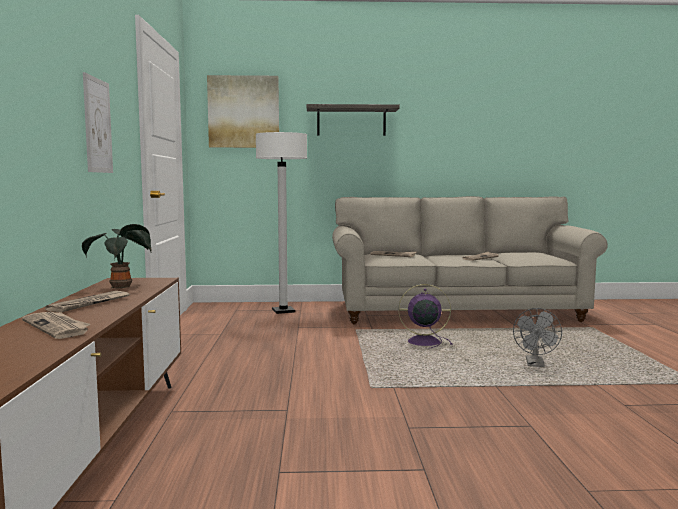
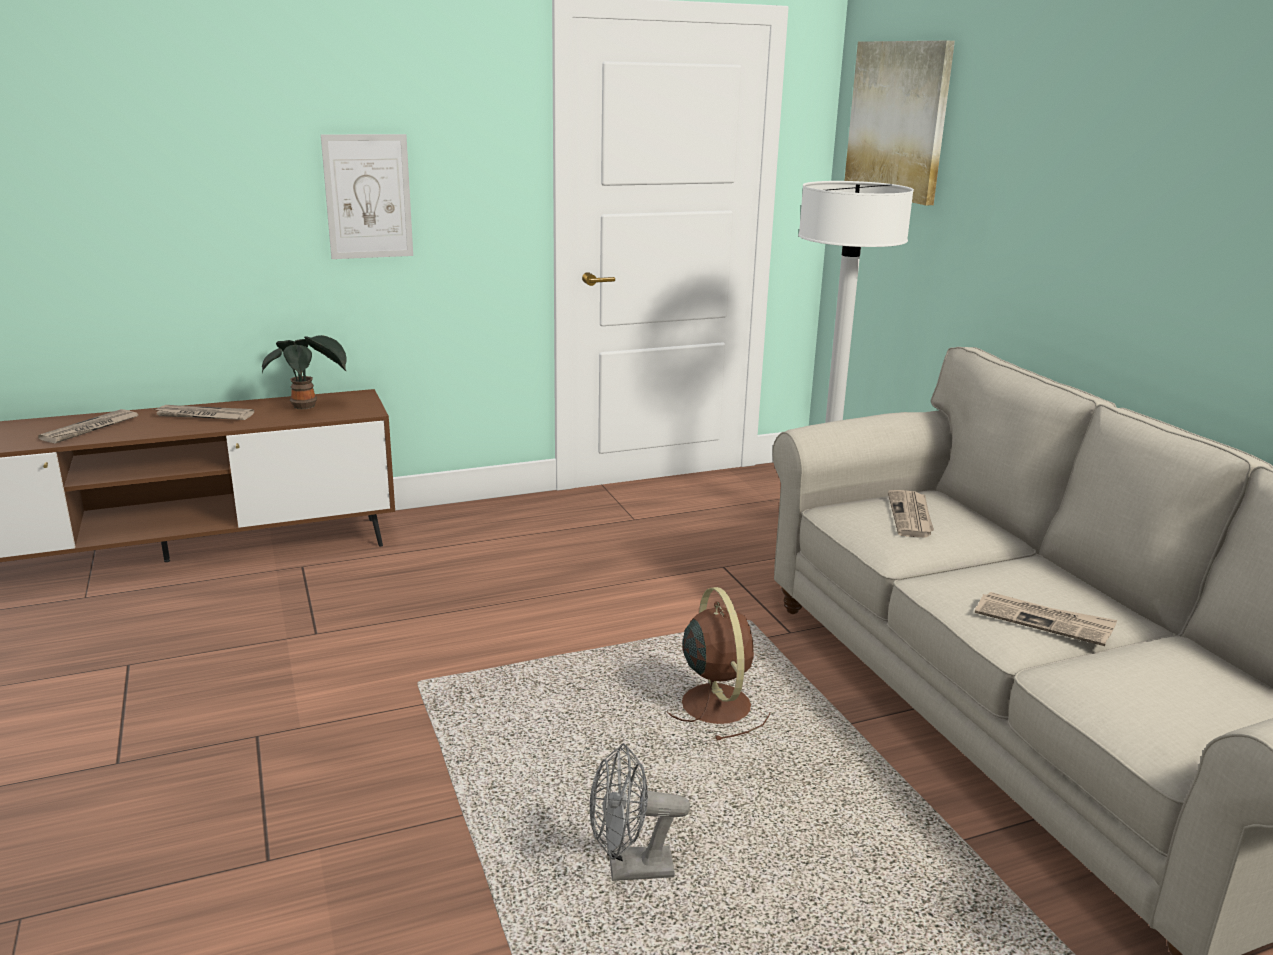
camera: 70 degrees right, 15 degrees up
(351, 121) = (1057, 161): shelf -> none
(422, 342) = (714, 703): purple fan -> brown fan

